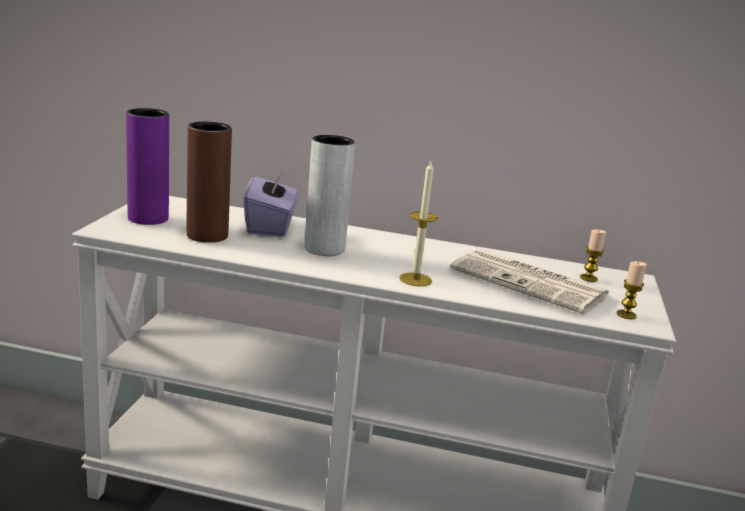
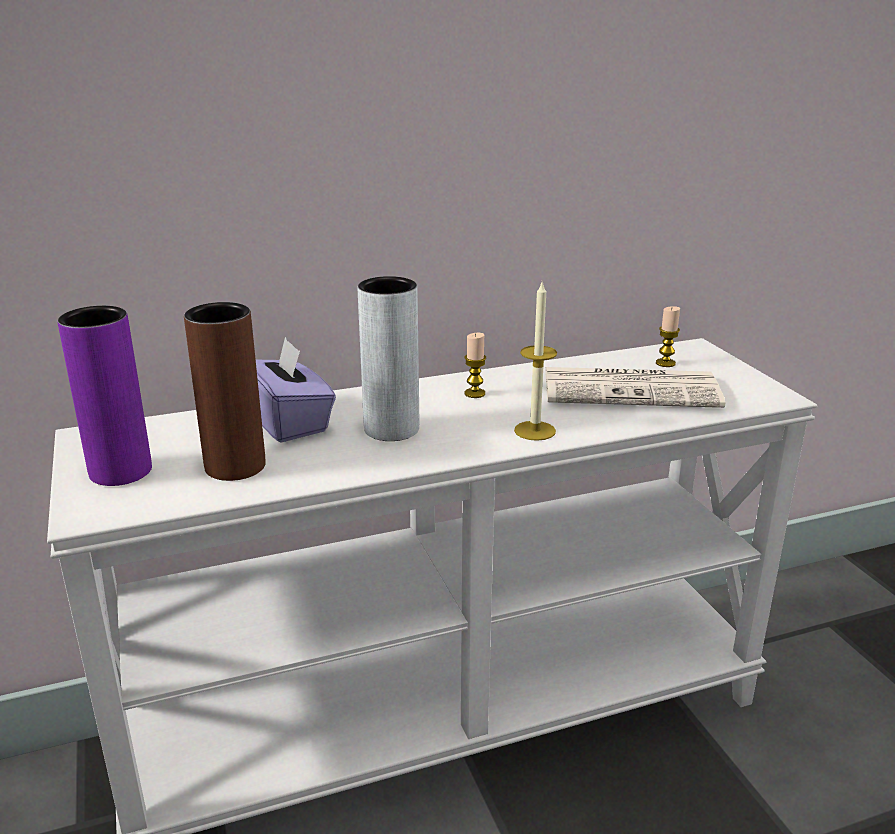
camera: 30 degrees left, 5 degrees up
(626, 315) = (750, 393): candle -> candle (474, 393)

